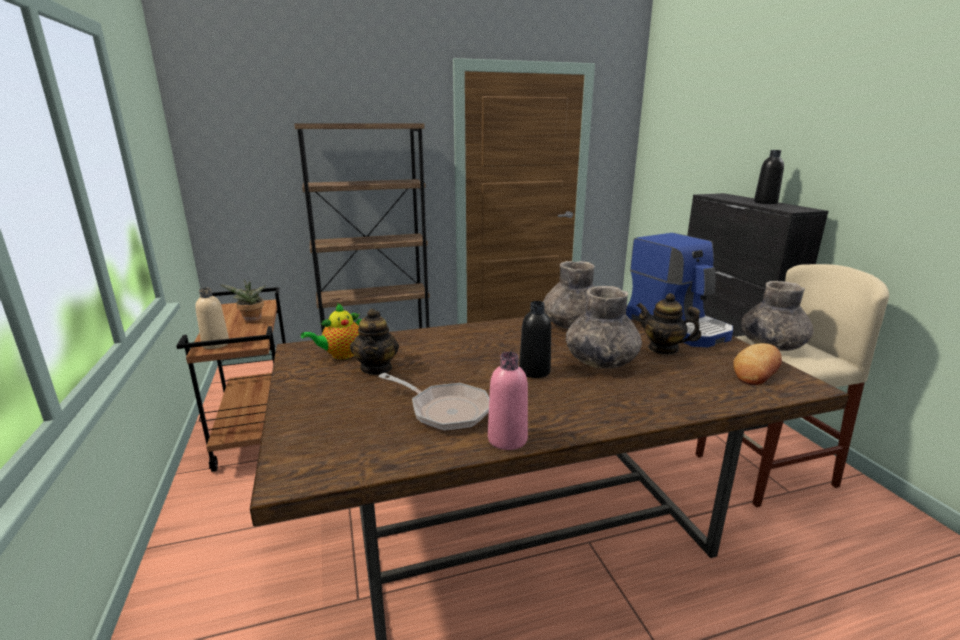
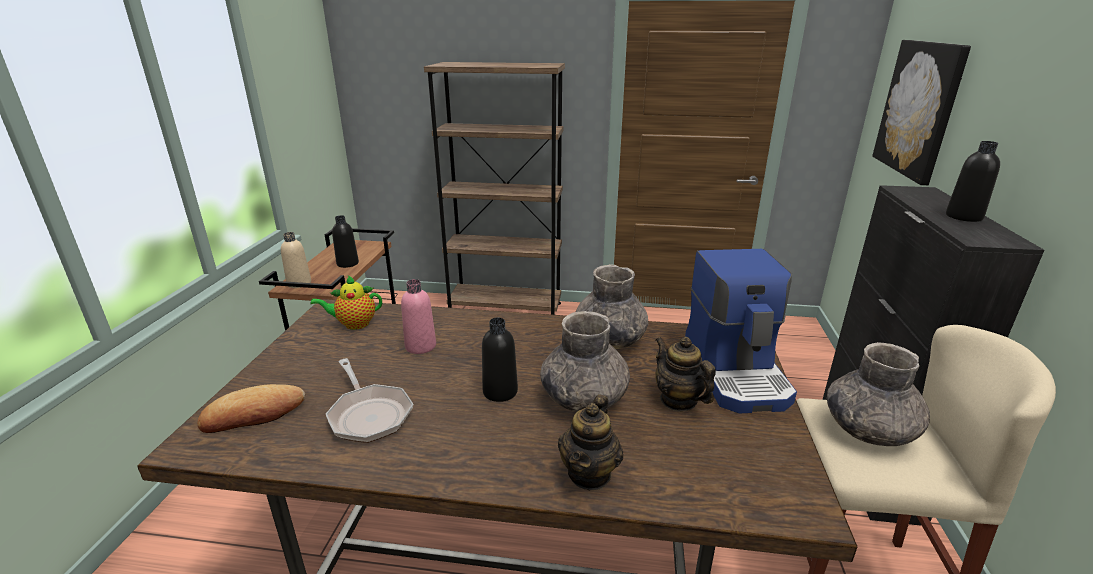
camera: 25 degrees right, 5 degrees up
(252, 321) = (347, 263): potted plant -> black bottle
(377, 368) = (366, 347): teapot -> teapot (590, 474)
(507, 439) = (384, 467): pink bottle -> pink bottle (420, 346)
(690, 145) = (919, 109): none -> picture
(757, 369) = (766, 465): bread -> bread (253, 414)

